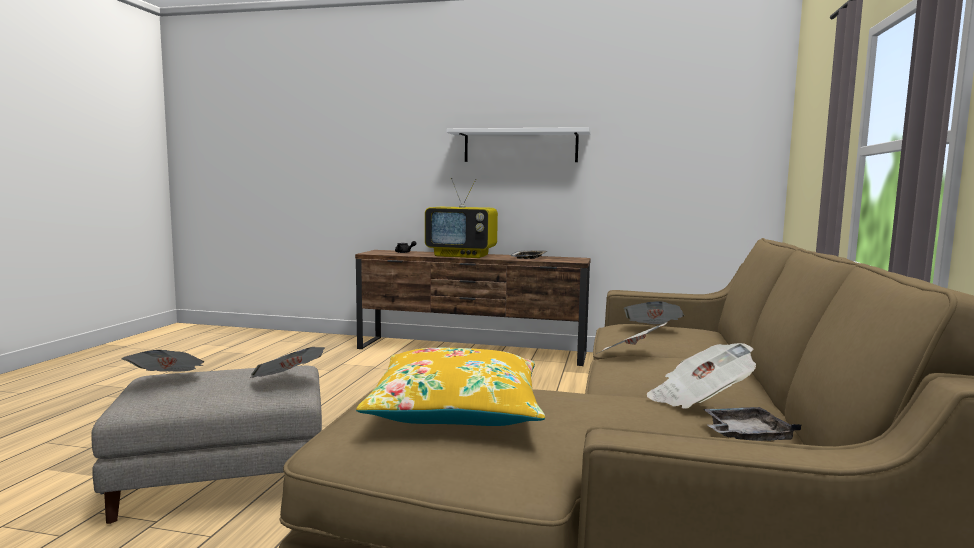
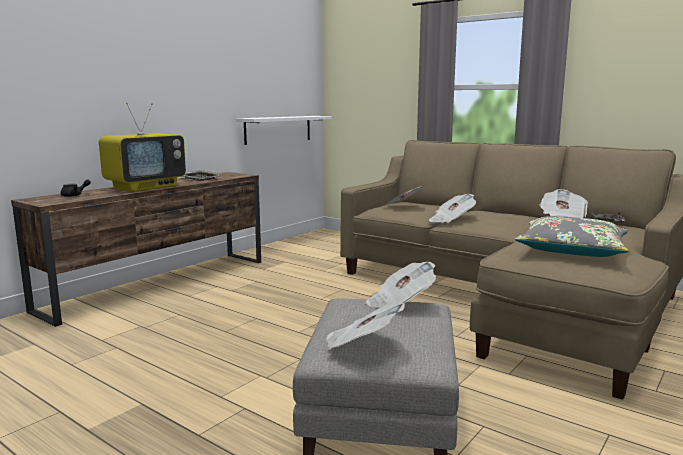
camera: 65 degrees left, 5 degrees up
(457, 409) = (571, 250): yellow pillow -> grey pillow
(520, 146) = (163, 68): white shelf -> white shelf (278, 129)

